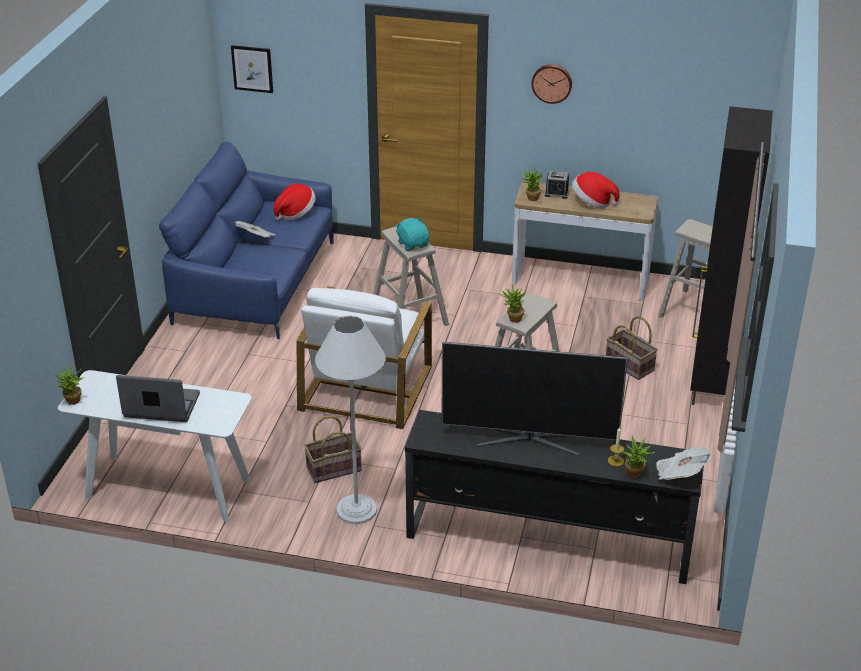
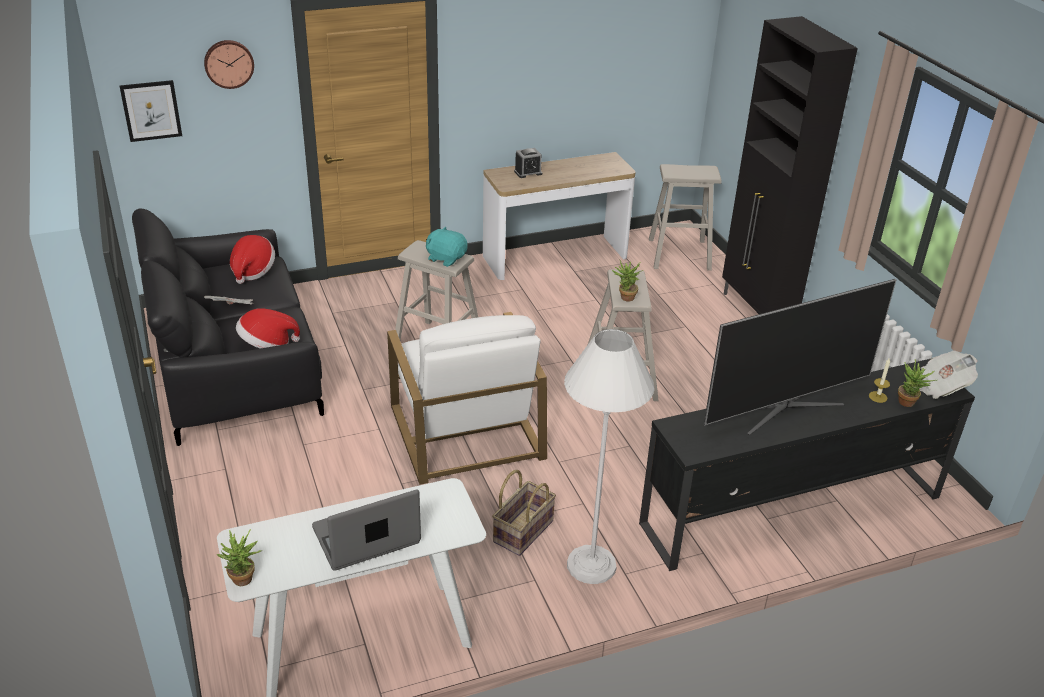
camera: 35 degrees left, 0 degrees up
(255, 282) = (235, 364): blue sofa -> black sofa
(530, 198) = (509, 183): potted plant -> none
(552, 83) = (507, 53): wall clock -> wall clock (228, 63)
(592, 202) = (568, 171): hat -> hat (267, 345)
(630, 365) = (678, 318): basket -> none

